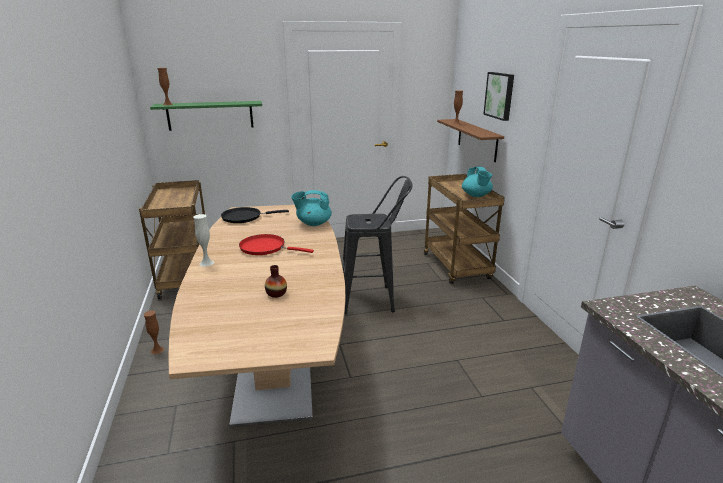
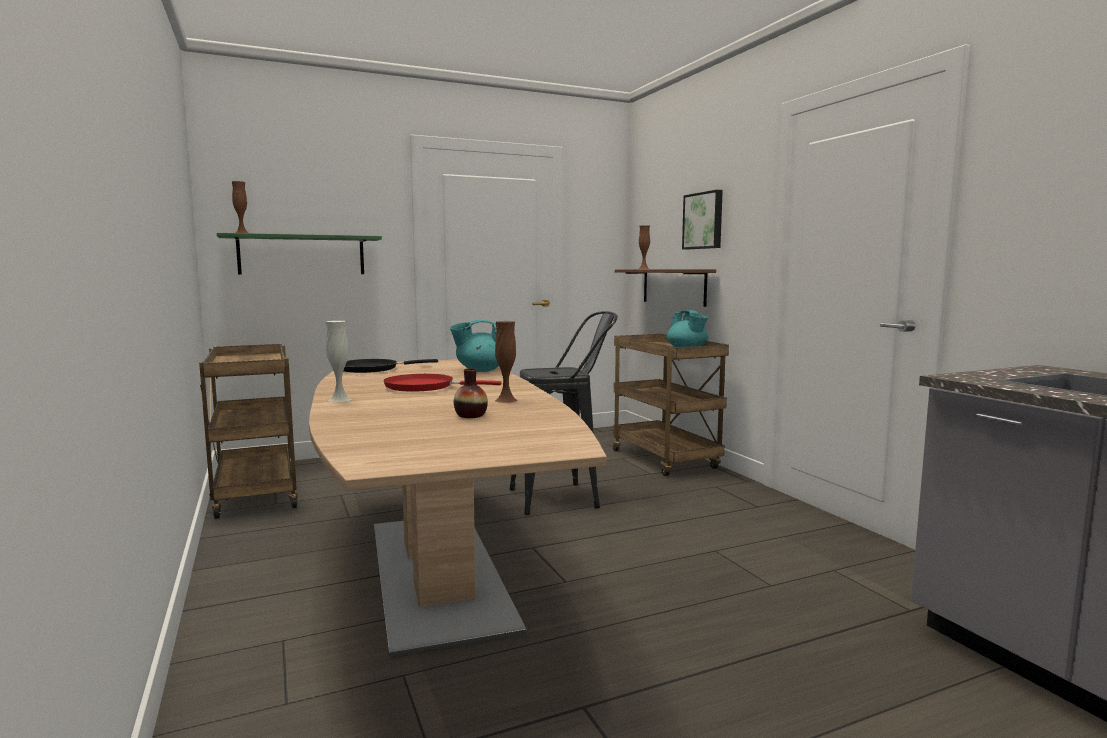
camera: 10 degrees left, 15 degrees down
(157, 350) = (229, 576): brown vase -> brown vase (506, 400)

